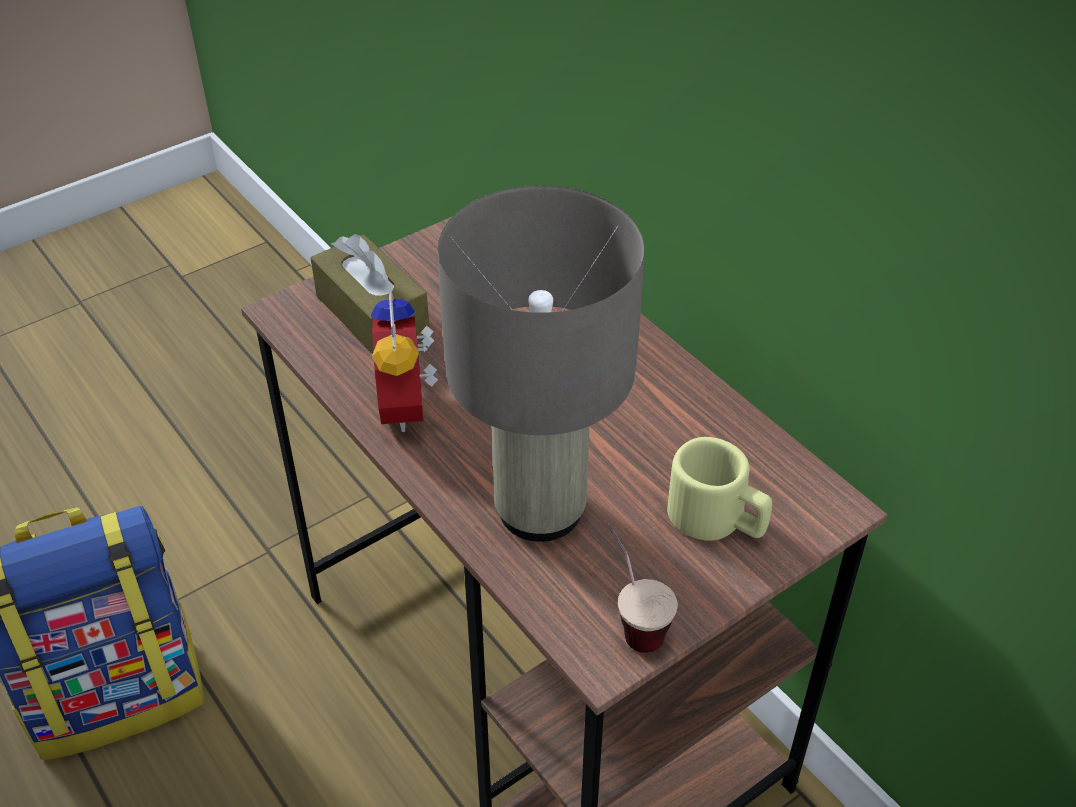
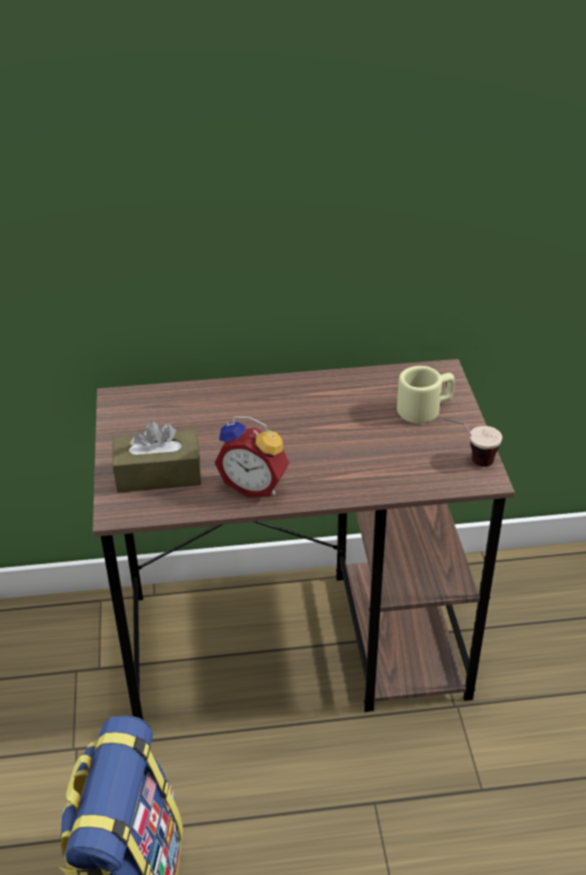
camera: 60 degrees left, 5 degrees down
(537, 510) = (374, 465): grey table lamp -> none

